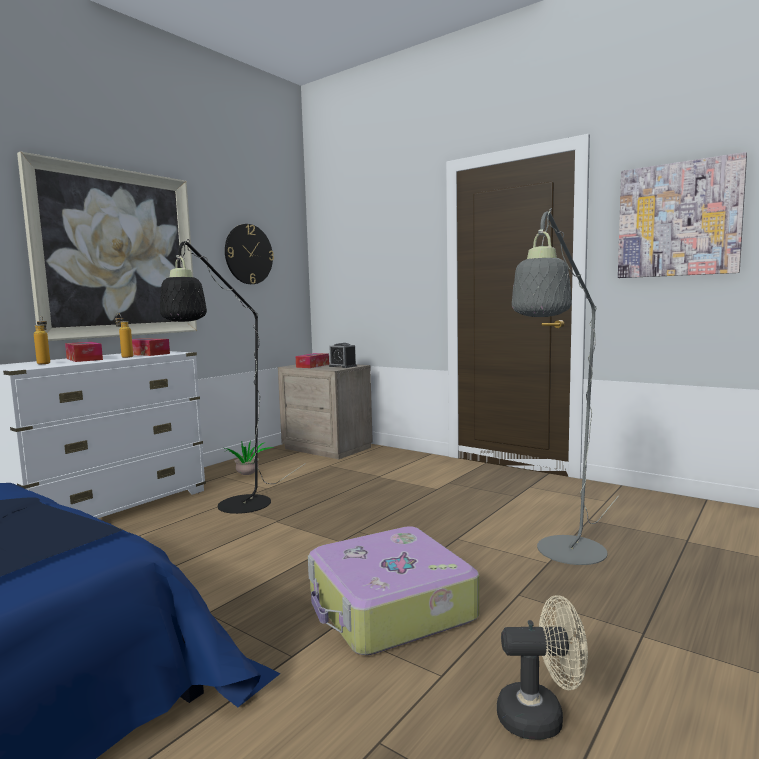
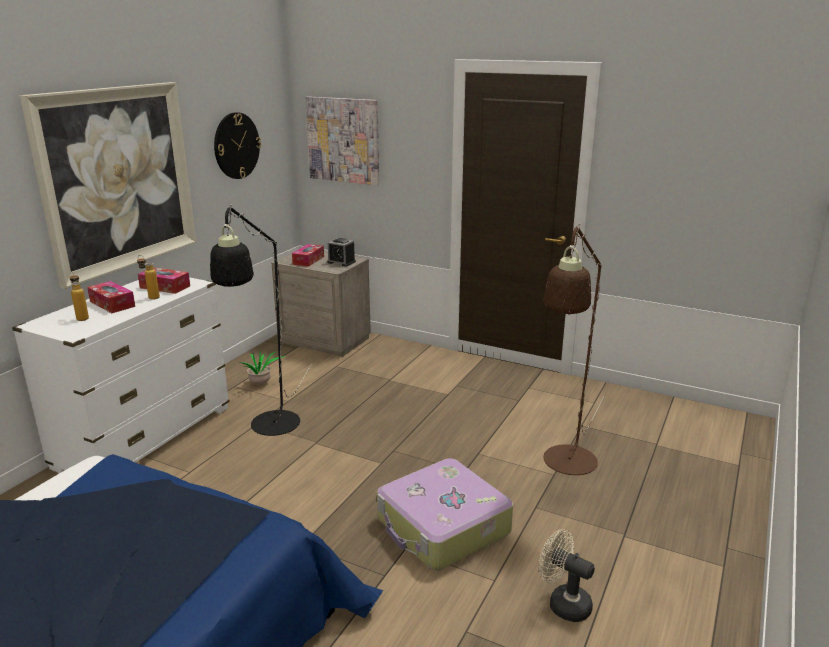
camera: 10 degrees left, 15 degrees up
(541, 717) = (563, 603): beige fan -> beige fan turned 135 degrees counterclockwise
(566, 556) = (566, 467): grey floor lamp -> brown floor lamp
(678, 220) = (674, 161): picture -> picture (343, 140)

